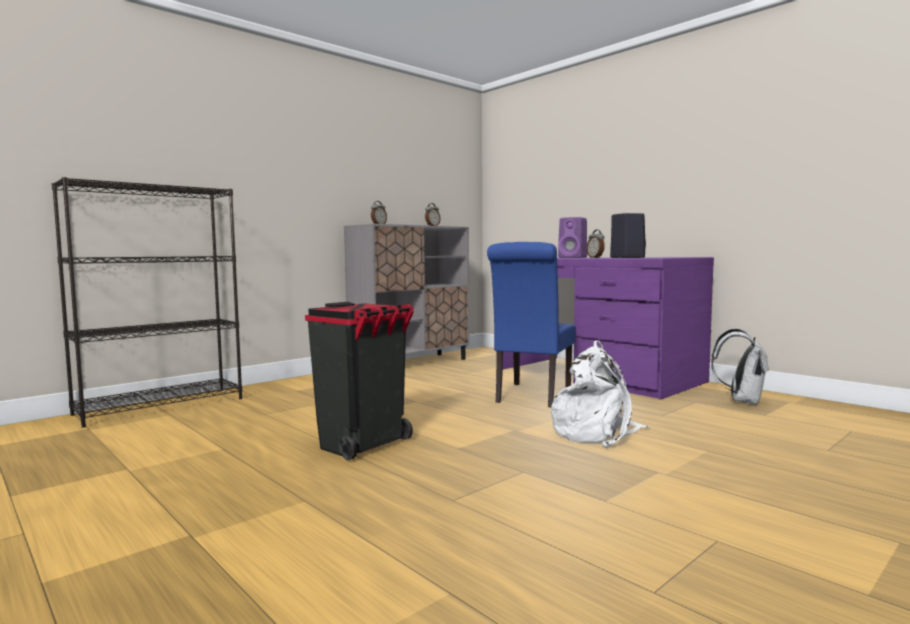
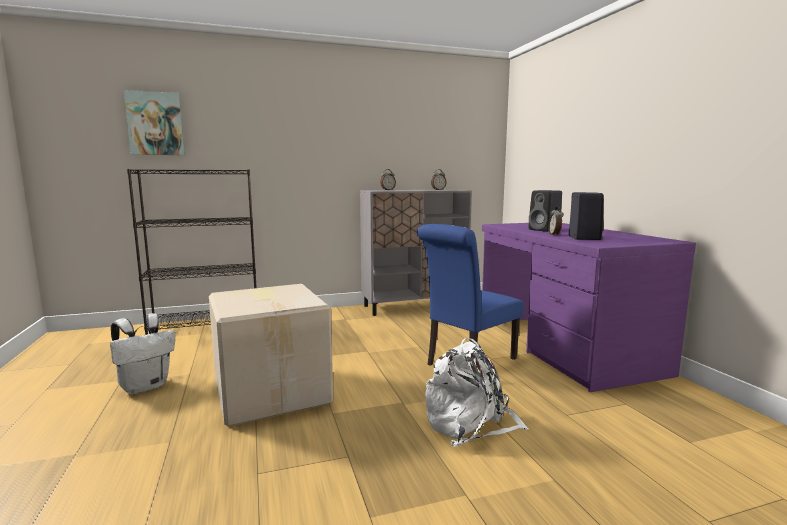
camera: 25 degrees right, 5 degrees up
(80, 120) = (155, 124): none -> picture
(363, 445) = (273, 392): black trash can -> cardboard box
(573, 257) = (545, 230): purple speaker -> black speaker
(741, 401) = (685, 414): white backpack -> white backpack (146, 386)

